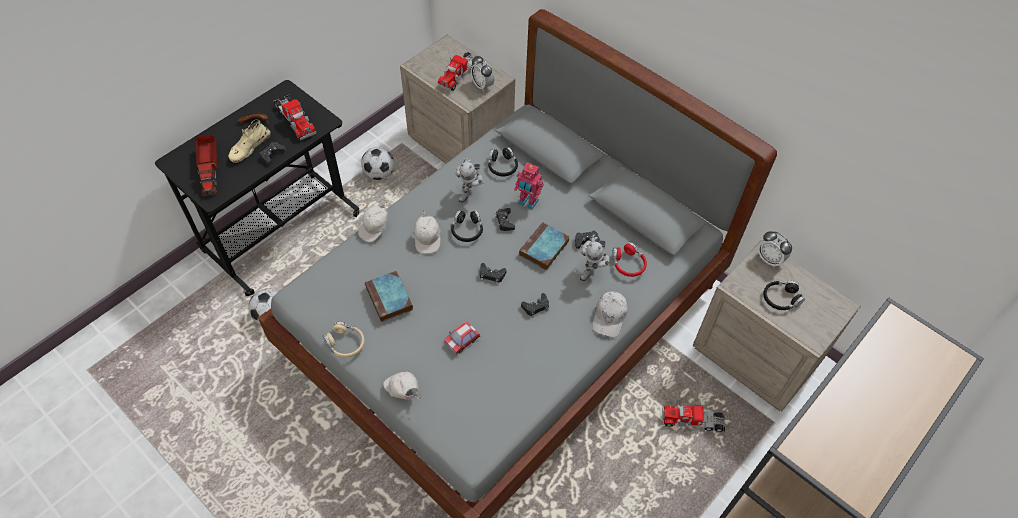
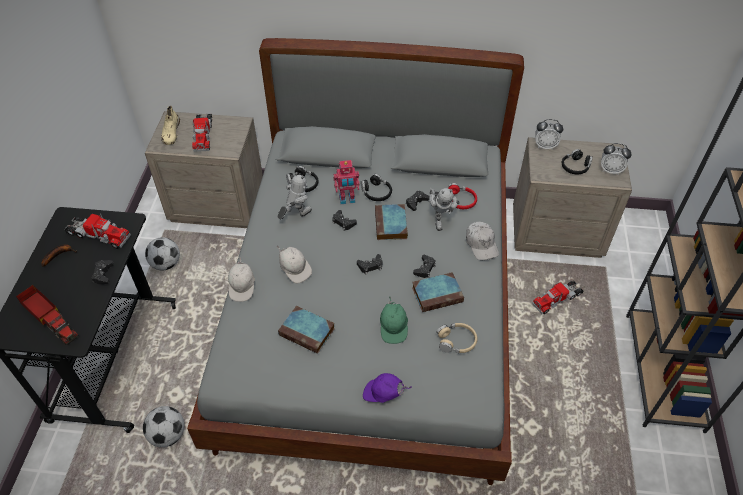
camera: 35 degrees left, 5 degrees down
(249, 147) = (74, 280): beige shoe -> beige shoe (171, 132)
(345, 343) = (302, 390): beige headphones -> beige headphones (456, 341)
(402, 390) = (383, 394): white cap -> purple cap
(462, 341) = (393, 327): toy car -> green cap
(467, 230) = (320, 244): black headphones -> black headphones (376, 192)
(471, 192) = (296, 216): toy robot -> toy robot turned 120 degrees counterclockwise
(482, 85) = (230, 134): alarm clock -> alarm clock (610, 170)
(526, 337) = (438, 294): none -> book

